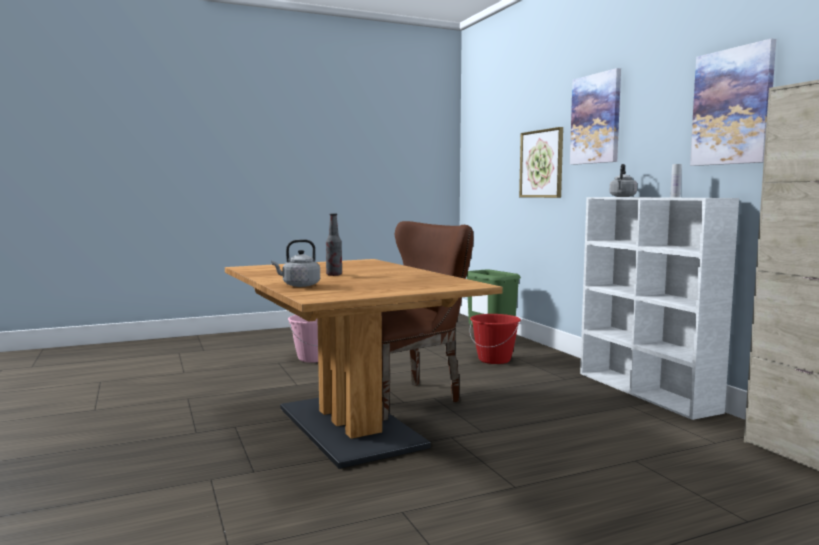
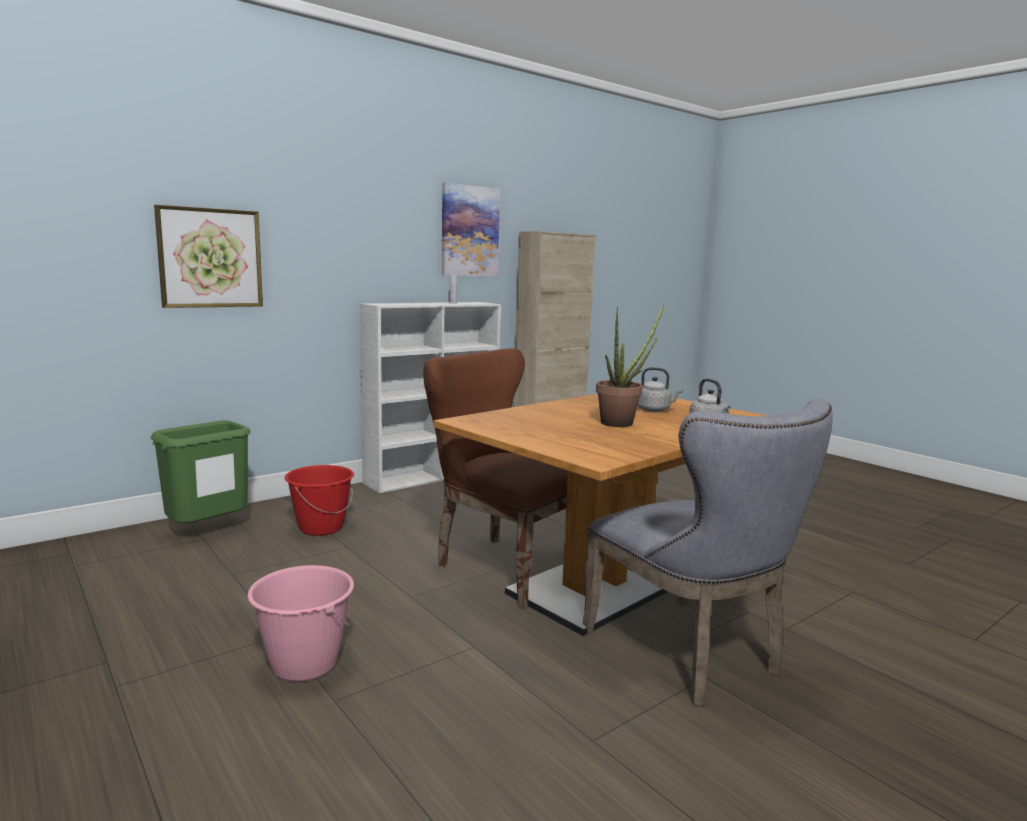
camera: 105 degrees left, 5 degrees up
(222, 434) = (692, 655): none -> grey chair
(334, 275) = (622, 422): bottle -> potted plant
(596, 119) = (318, 213): picture -> none
(622, 196) = (392, 303): grey kettle -> grey kettle (655, 410)

